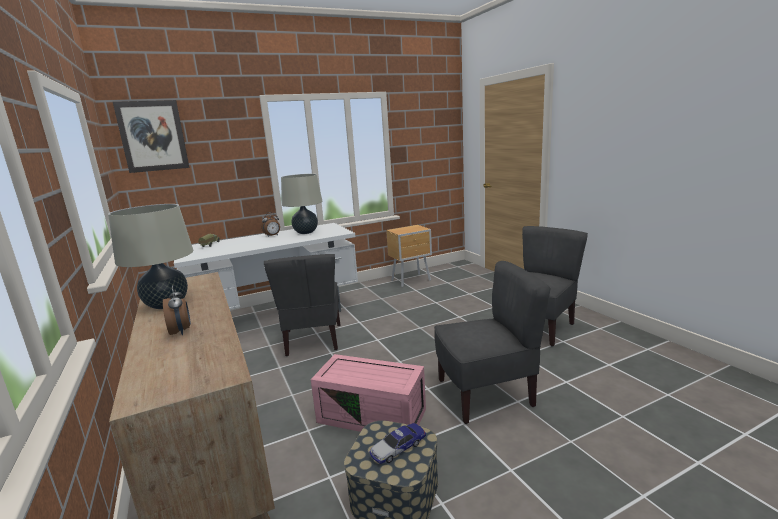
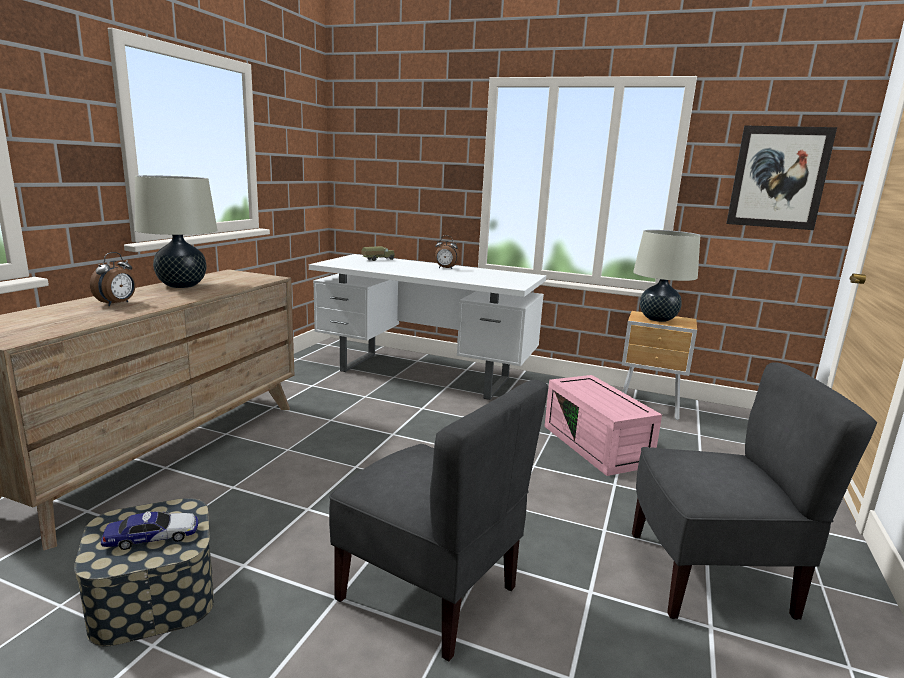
camera: 45 degrees right, 0 degrees up
(153, 136) = (366, 123): picture -> picture (778, 177)
(306, 232) = (482, 275): beige table lamp -> beige table lamp (658, 319)
(313, 340) = (405, 413): grey chair -> none
(373, 415) = (294, 516): pink storage box -> pink storage box (597, 446)
(398, 448) = (152, 537): toy car -> toy car turned 150 degrees clockwise

